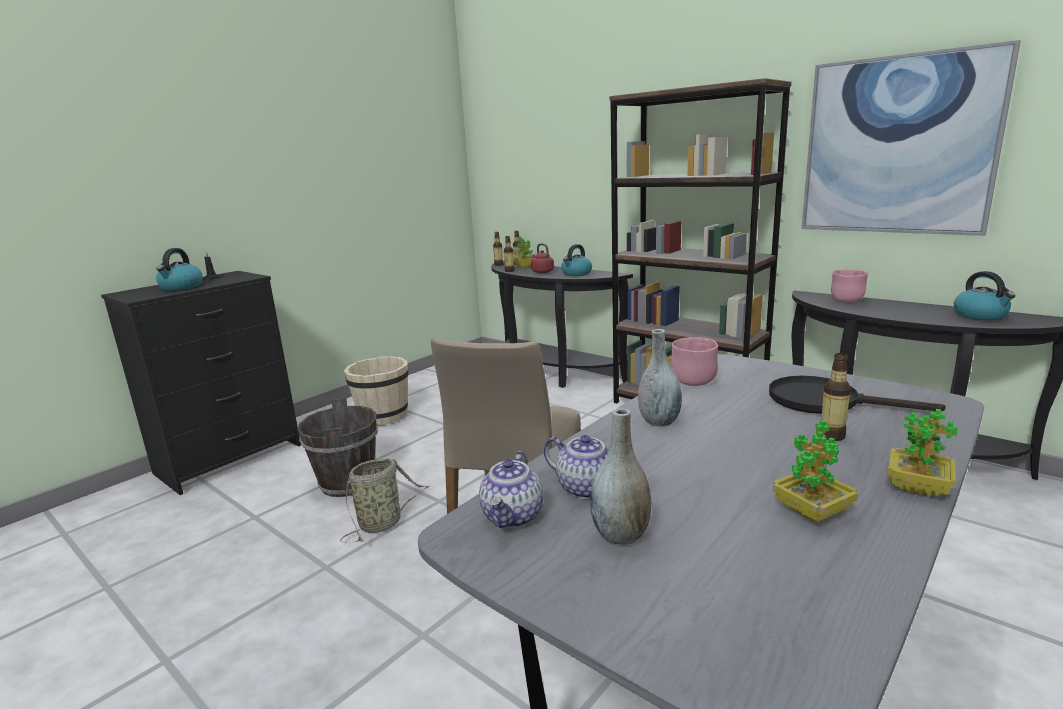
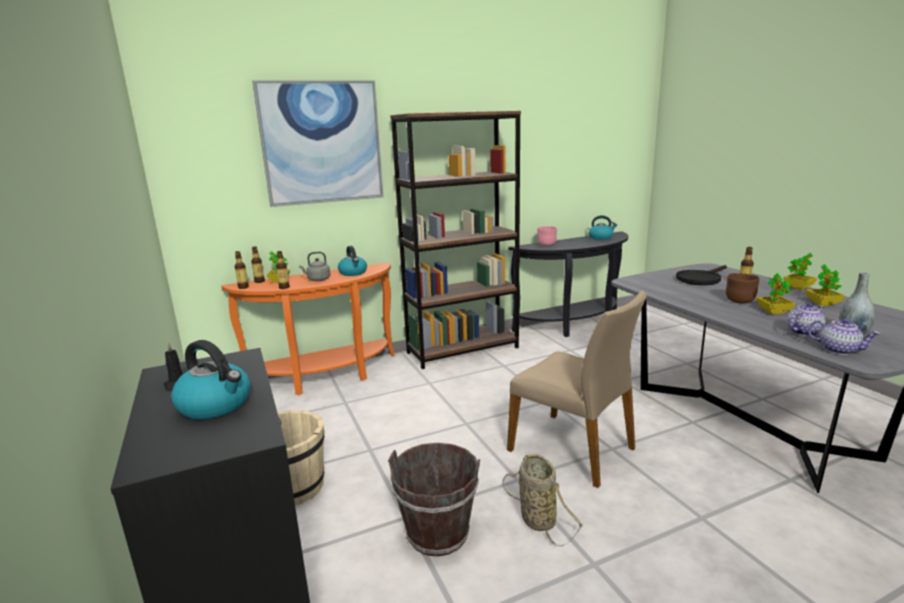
camera: 65 degrees left, 0 degrees up
(542, 272) = (317, 280): red kettle -> grey kettle
(551, 373) = (326, 377): black console table -> orange console table
(659, 422) = (717, 307): grey vase -> none
(684, 464) = (773, 312): none -> potted plant
(693, 382) = (657, 292): pink bowl -> none
(718, 436) = (739, 301): none -> brown bowl
(898, 146) = (548, 154): picture -> picture (322, 143)

